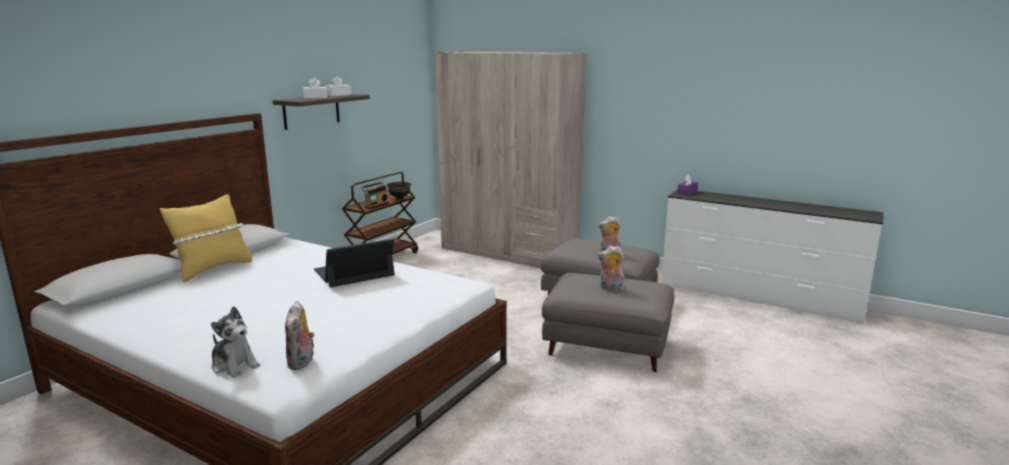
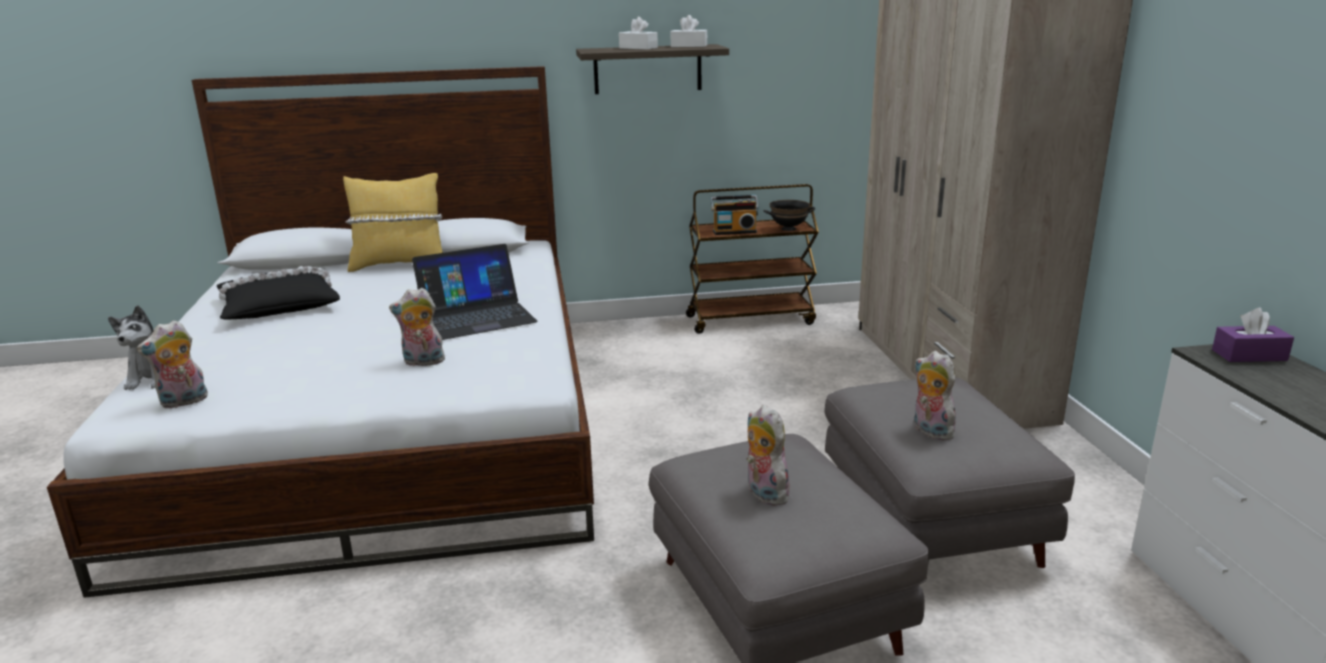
camera: 50 degrees right, 5 degrees up
(192, 311) = (279, 305): none -> black pillow
(354, 272) = (477, 316): laptop -> laptop turned 135 degrees clockwise
(386, 298) = (422, 362): none -> plush toy

